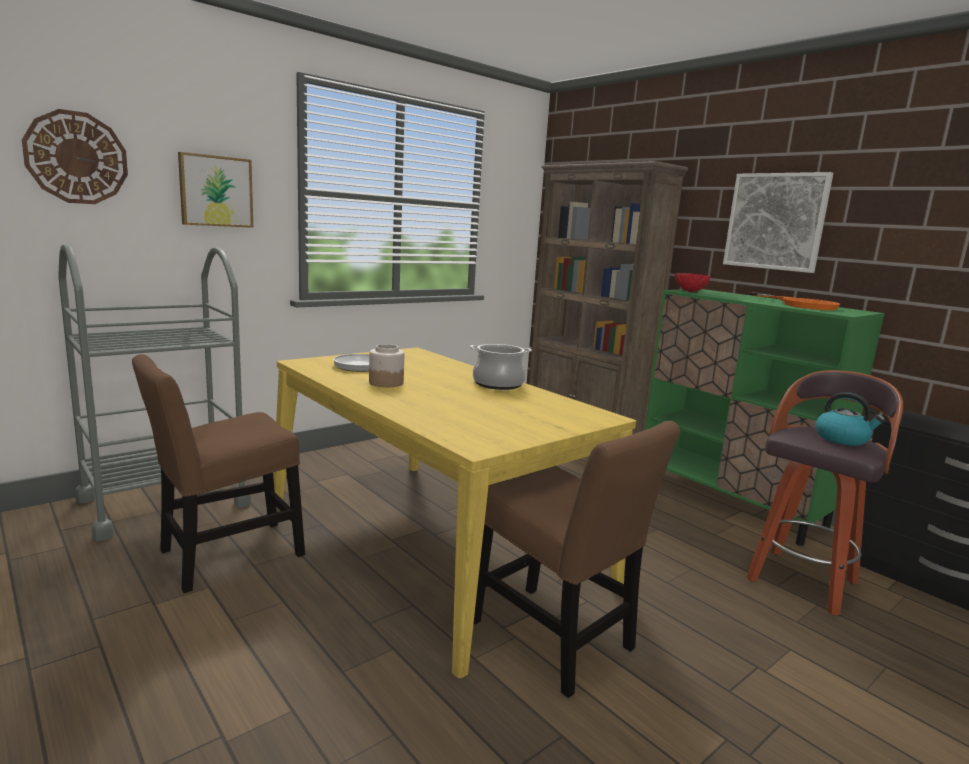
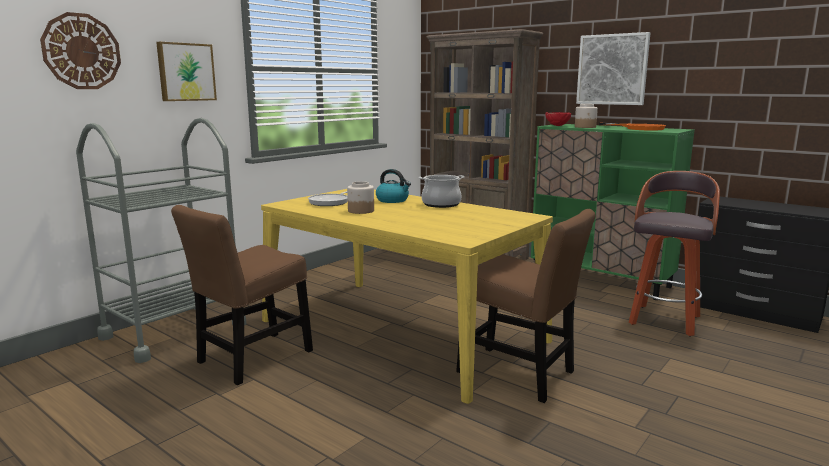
camera: 10 degrees left, 0 degrees up
(726, 296) = (585, 127): none -> jar
(842, 439) = (683, 216): kettle -> kettle (393, 200)

